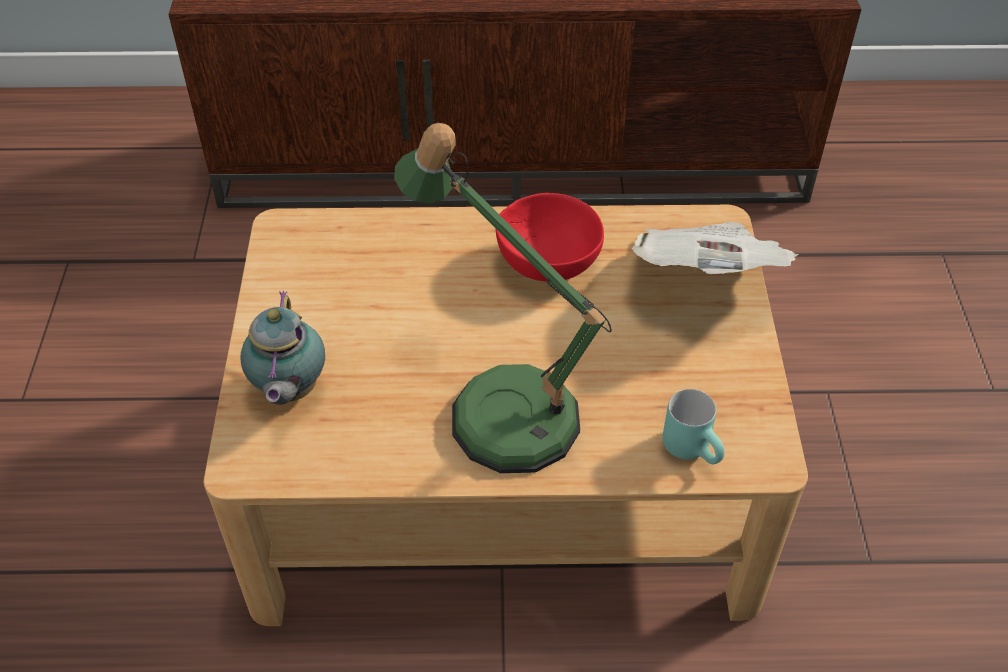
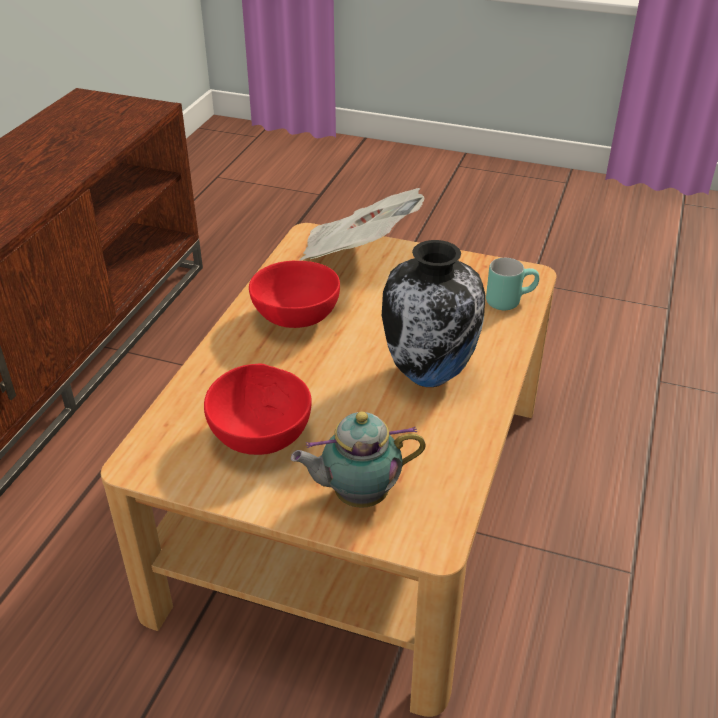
camera: 70 degrees left, 10 degrees down
(289, 391) = (357, 495): teapot -> teapot turned 150 degrees clockwise
(350, 296) = (262, 434): none -> red bowl
(501, 404) = (430, 375): table lamp -> vase

